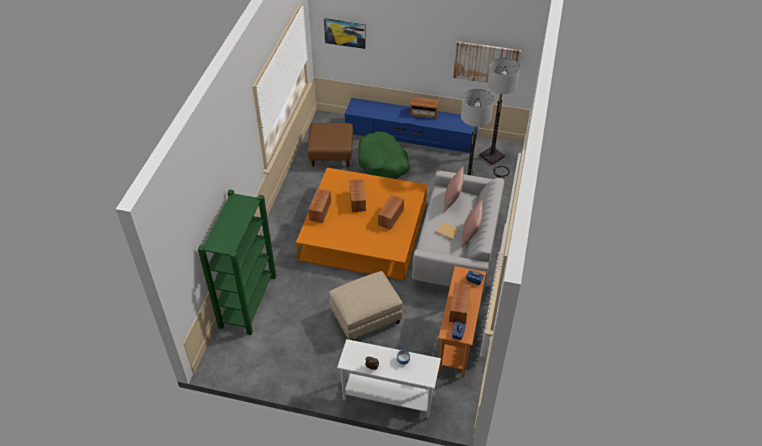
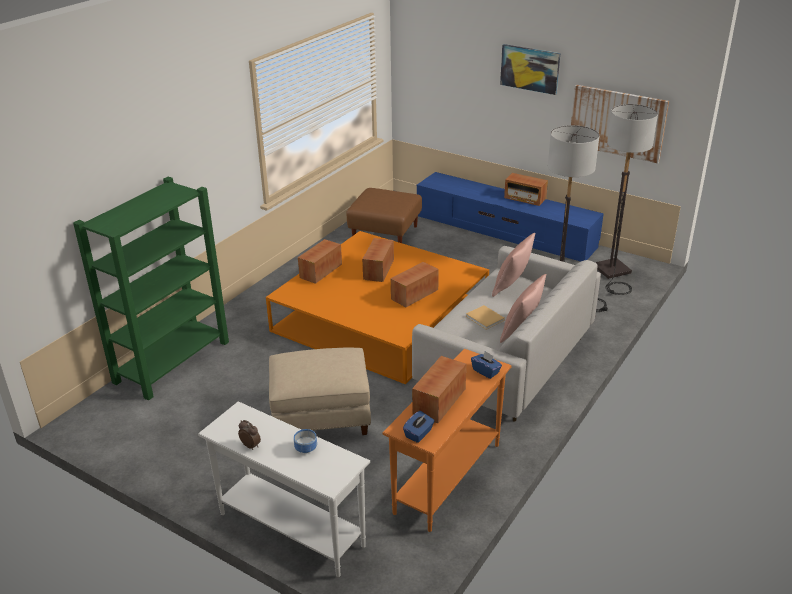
camera: 20 degrees right, 15 degrees down
(345, 33) = (432, 70): picture -> picture (530, 69)
(383, 162) = (450, 252): green dog bed -> none

